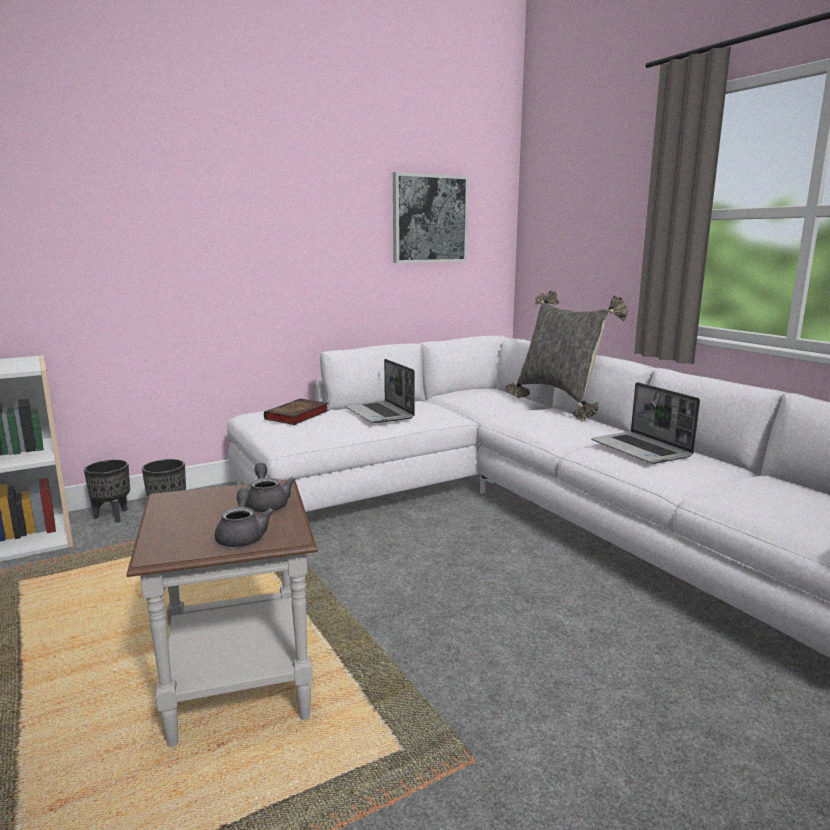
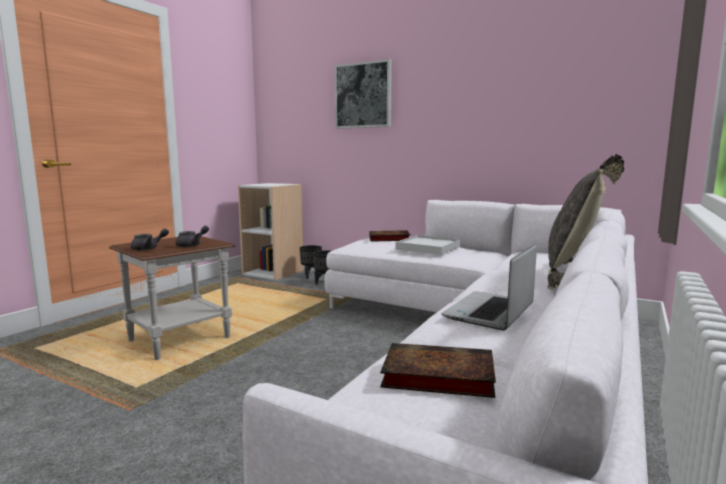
camera: 60 degrees right, 5 degrees down
(380, 413) = (428, 248): laptop -> white tray
(429, 219) = (562, 95): picture -> picture (363, 95)
(776, 496) = (435, 376): none -> book

